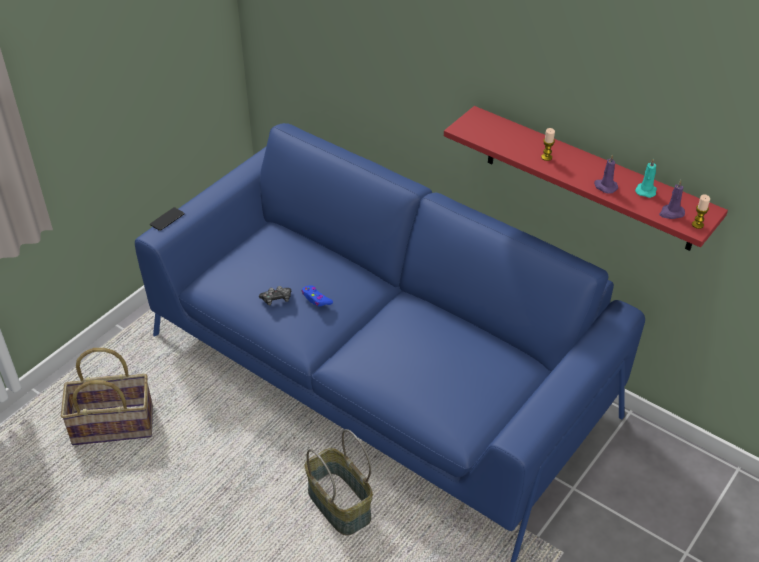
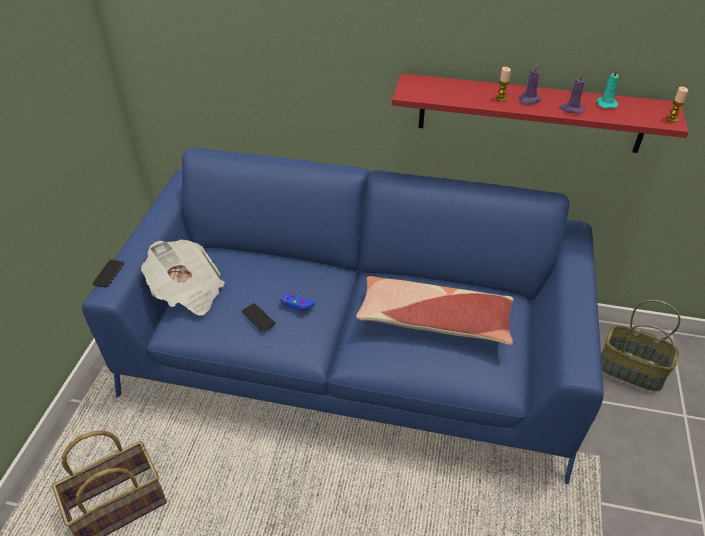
camera: 25 degrees left, 0 degrees up
(230, 256) = (187, 291): none -> newspaper
(276, 299) = (258, 317): game controller -> phone
(338, 505) = (388, 495): basket -> basket (630, 370)
(430, 354) = (433, 320): none -> pillow
(671, 213) = (643, 115): purple candle -> purple candle (528, 100)

